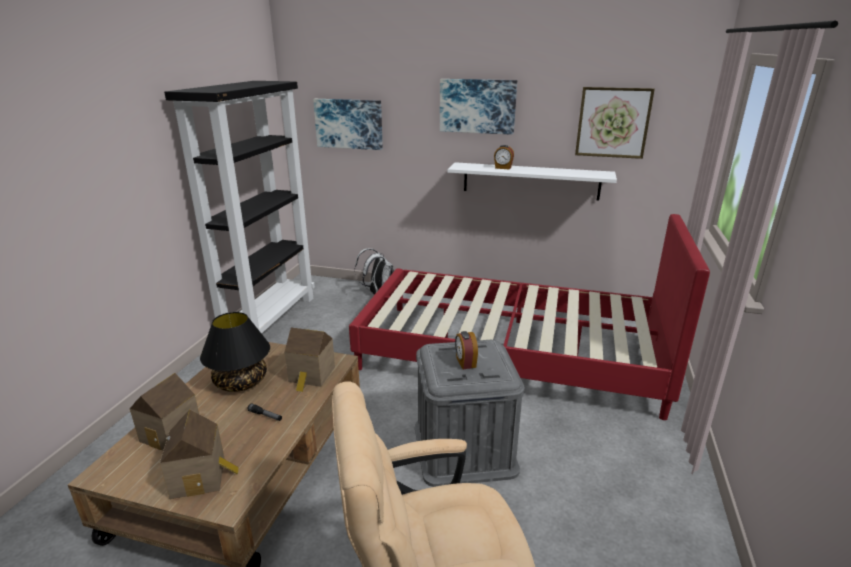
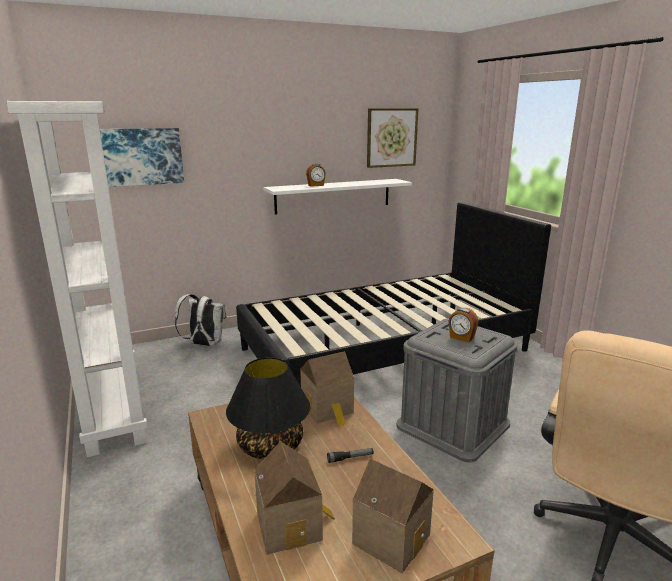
camera: 40 degrees left, 5 degrees down
(270, 319) = (113, 407): black bookcase -> white bookcase
(477, 106) = (281, 129): picture -> none
(510, 355) = (385, 350): red bed -> black bed

